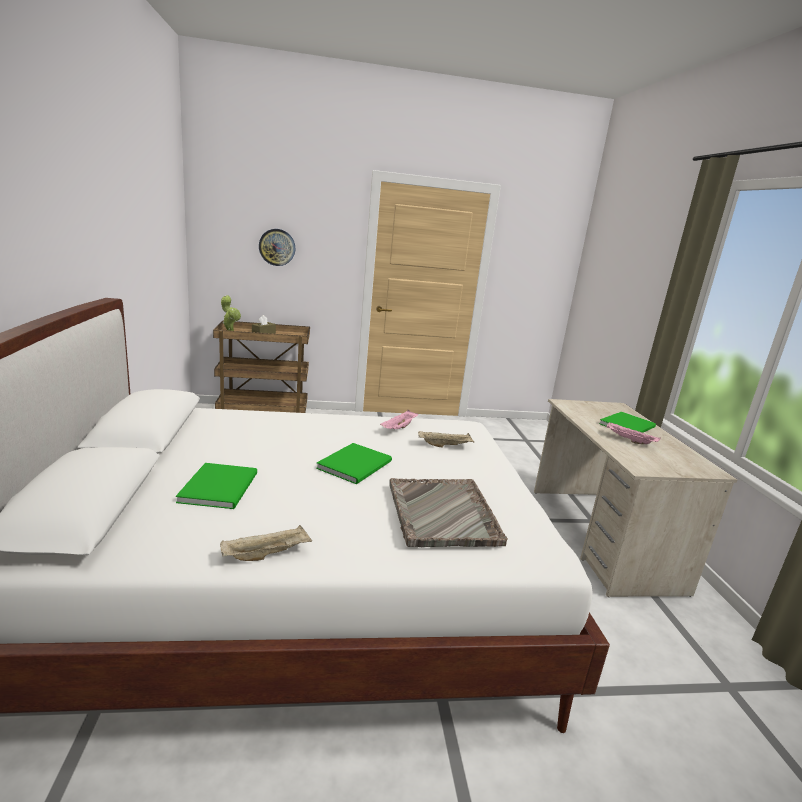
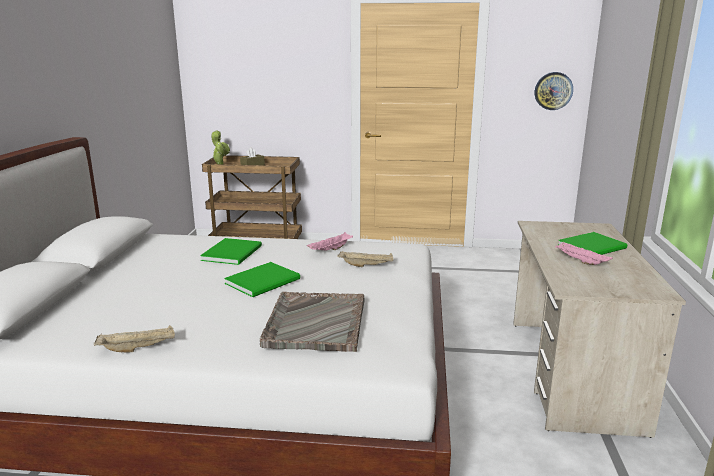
camera: 15 degrees right, 0 degrees up
(221, 486) = (133, 296): green book -> green book (234, 252)
(277, 247) = (263, 80): wall clock -> wall clock (553, 91)

